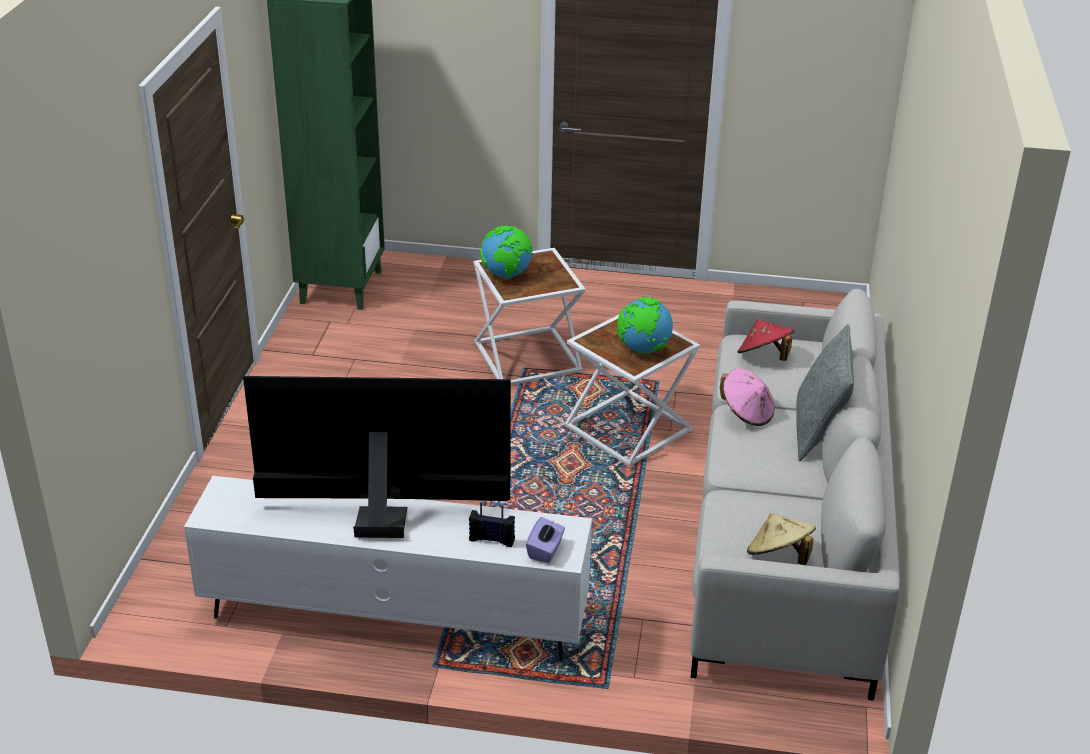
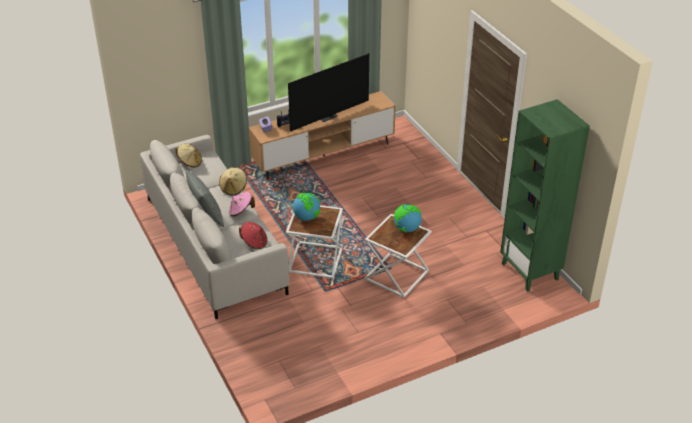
camera: 145 degrees right, 5 degrees up
(395, 617) = (324, 156): white tv stand -> brown tv stand
(726, 460) = (233, 188): none -> beige hat

